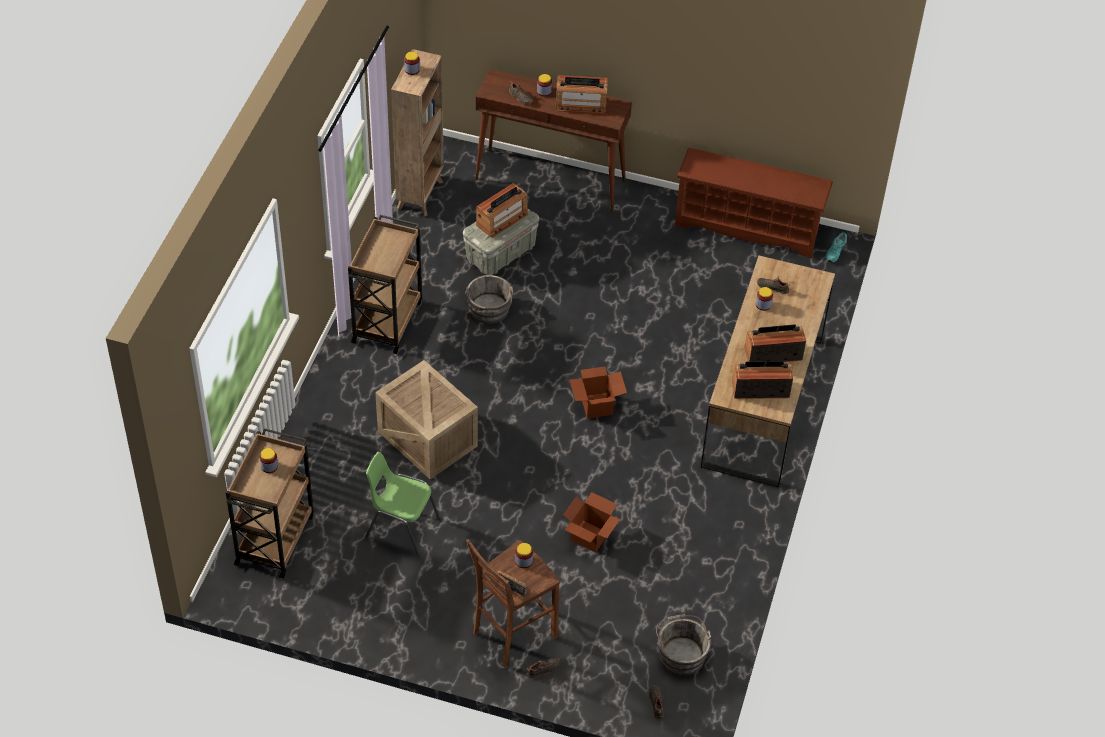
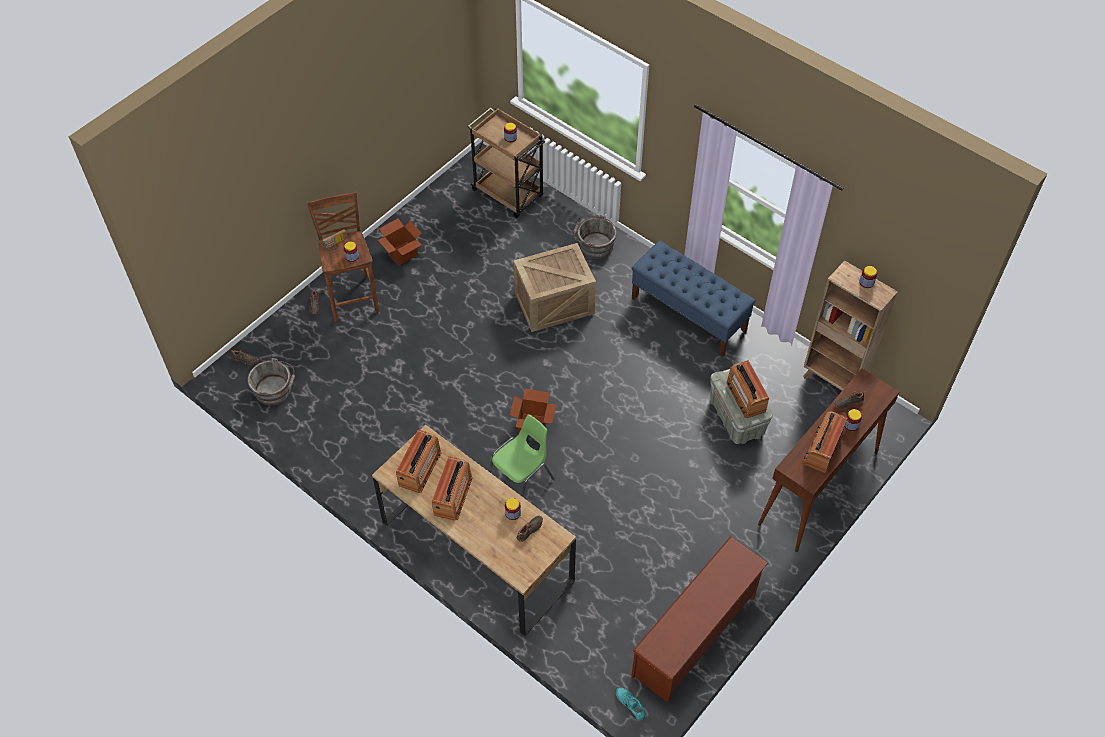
camera: 115 degrees right, 5 degrees up
(387, 320) = (689, 314): brown cart -> blue bench
(401, 528) = (479, 263): green chair -> green chair (521, 481)
(489, 311) = (671, 386): grey bucket -> grey bucket (594, 245)
(589, 536) = (409, 372): cardboard box -> cardboard box (402, 253)

